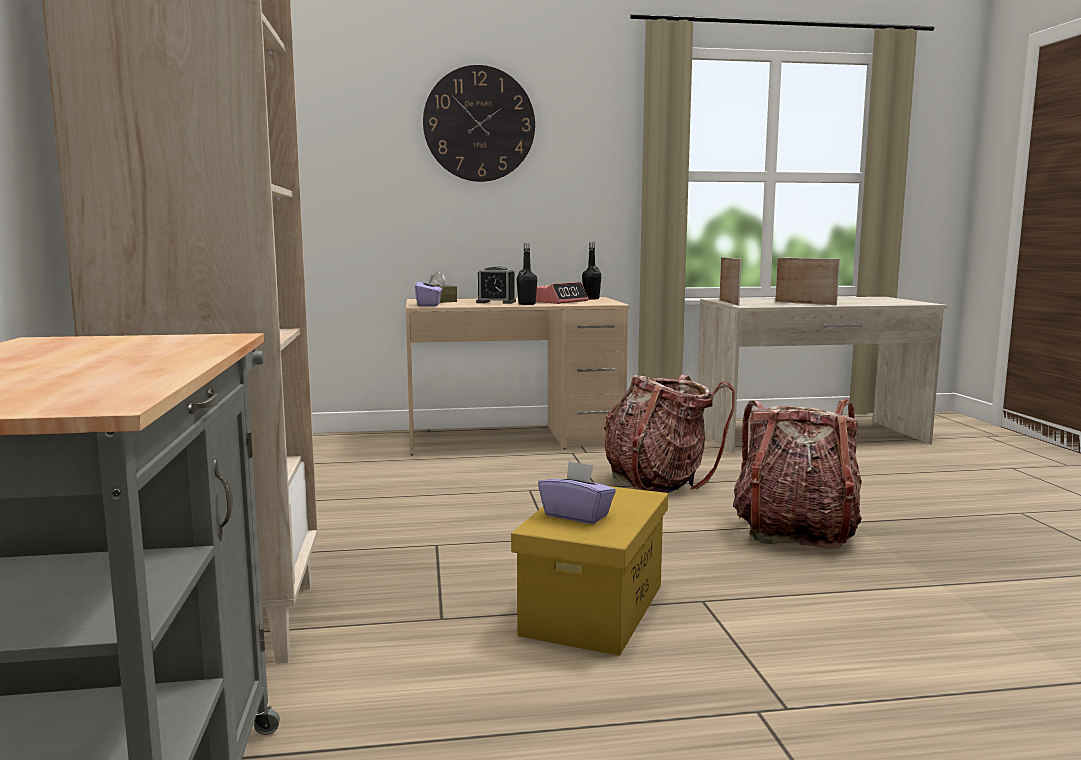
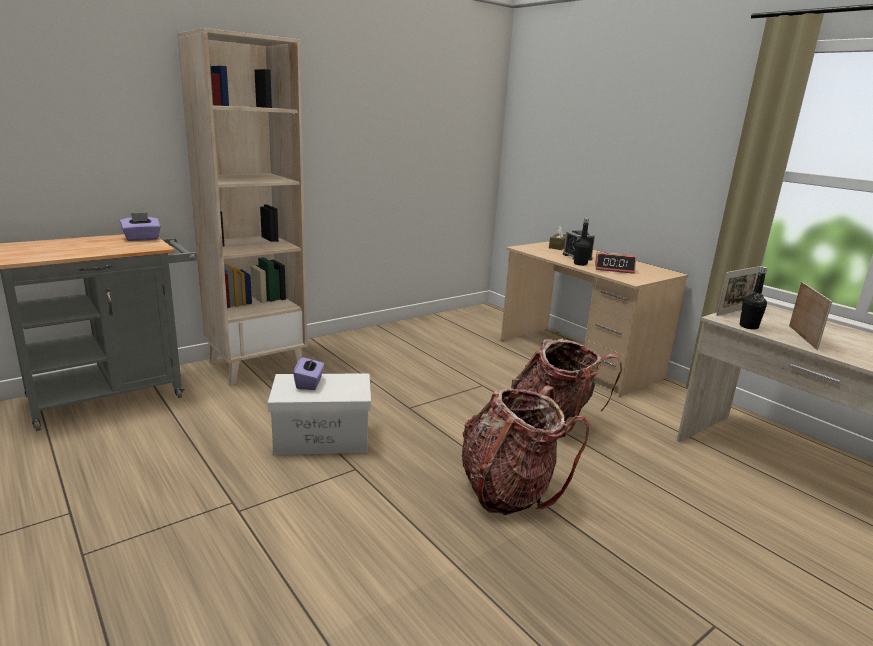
camera: 60 degrees right, 10 degrees up
(429, 305) = (528, 248): purple tissue box -> purple tissue box (142, 239)
(479, 124) = (623, 117): wall clock -> none
(591, 299) = (657, 273): black bottle -> black bottle (748, 326)
(593, 608) = (323, 438): yellow storage box -> white storage box

